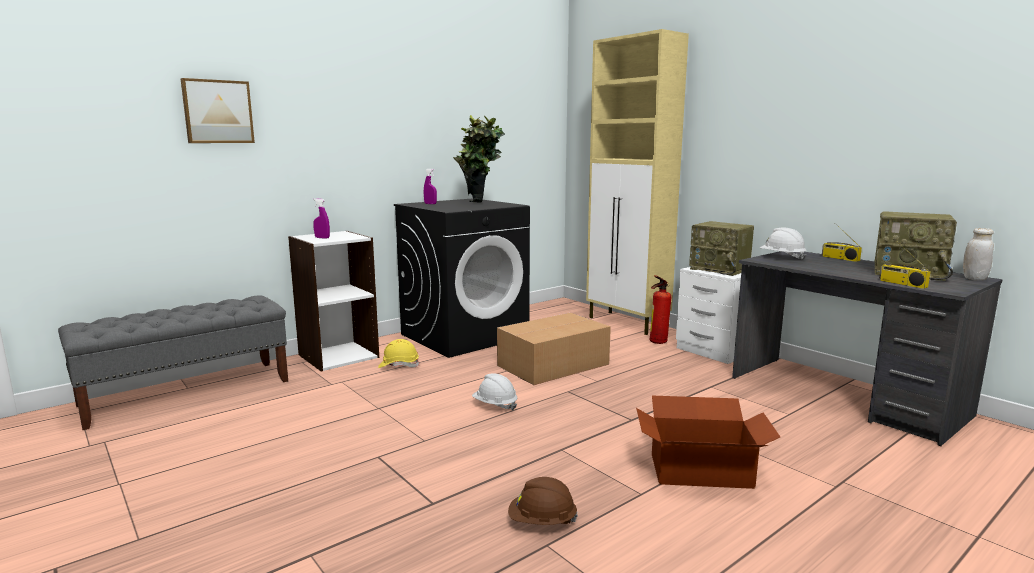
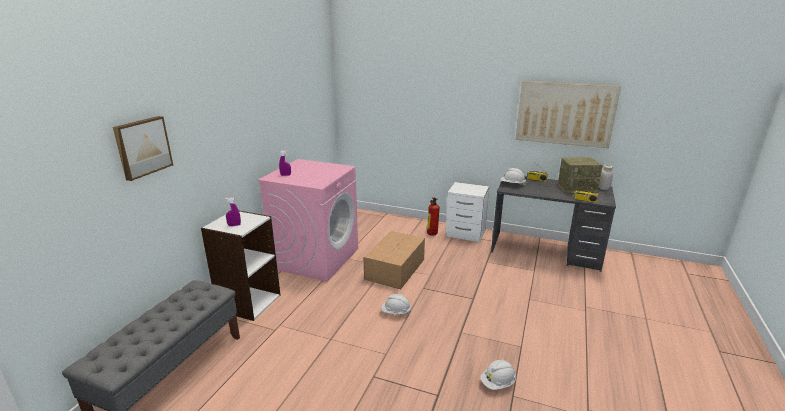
camera: 30 degrees left, 10 degrees up
(398, 365) = (302, 298): yellow hard hat -> none
(465, 335) = (316, 258): black washing machine -> pink washing machine
(479, 204) = (320, 169): potted plant -> none
(542, 522) = (498, 383): brown hard hat -> white hard hat
(627, 323) = (402, 221): beige cabinet -> none
(699, 470) = (530, 322): cardboard box -> none
(720, 269) = (468, 188): radio -> none
(900, 133) = (565, 114): none -> picture

